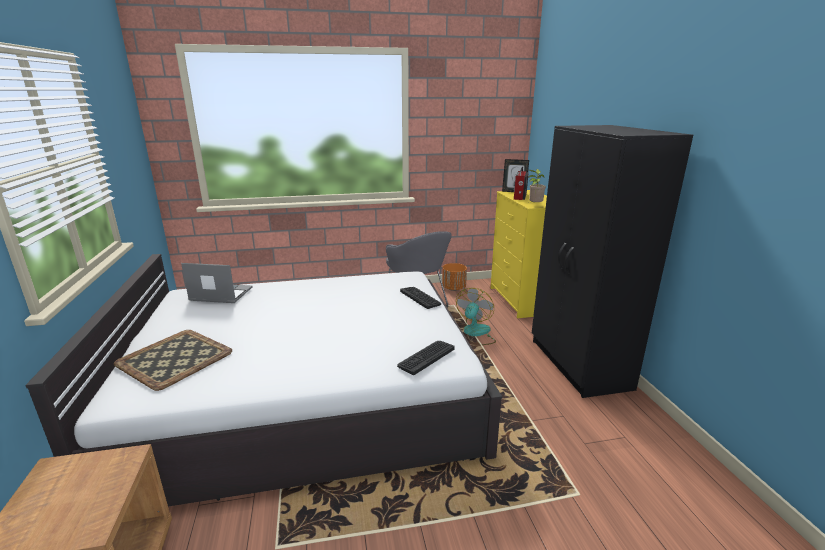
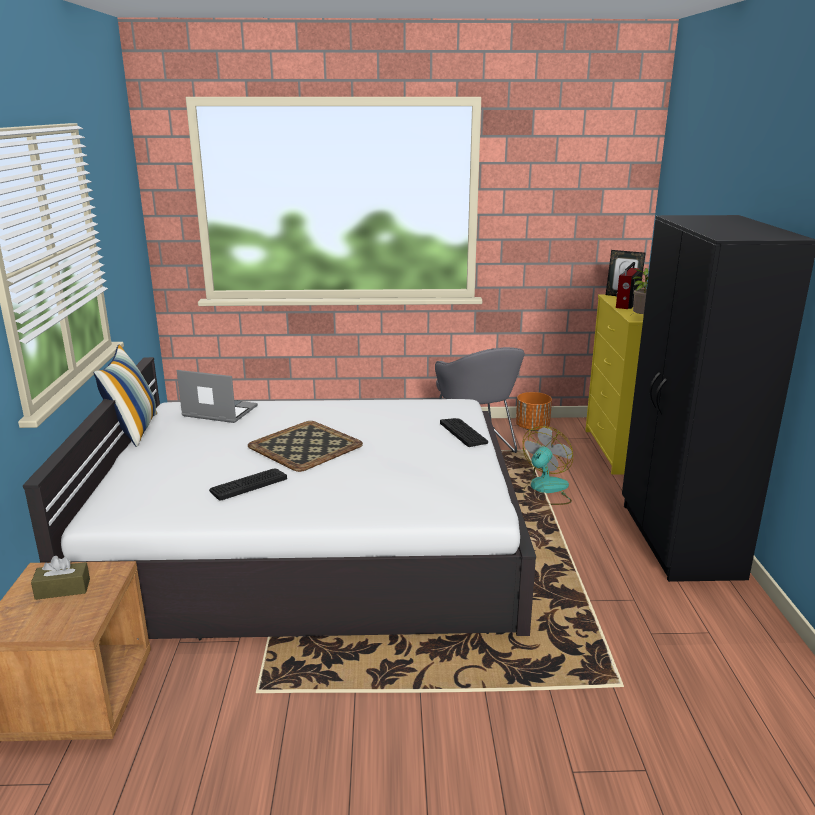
camera: 10 degrees right, 0 degrees up
(73, 485) = (63, 589): none -> brown tissue box
(146, 315) = (133, 430): none -> pillow
(174, 359) = (163, 479): tray -> tray (305, 446)
(426, 357) = (449, 502): keyboard -> keyboard (248, 484)

